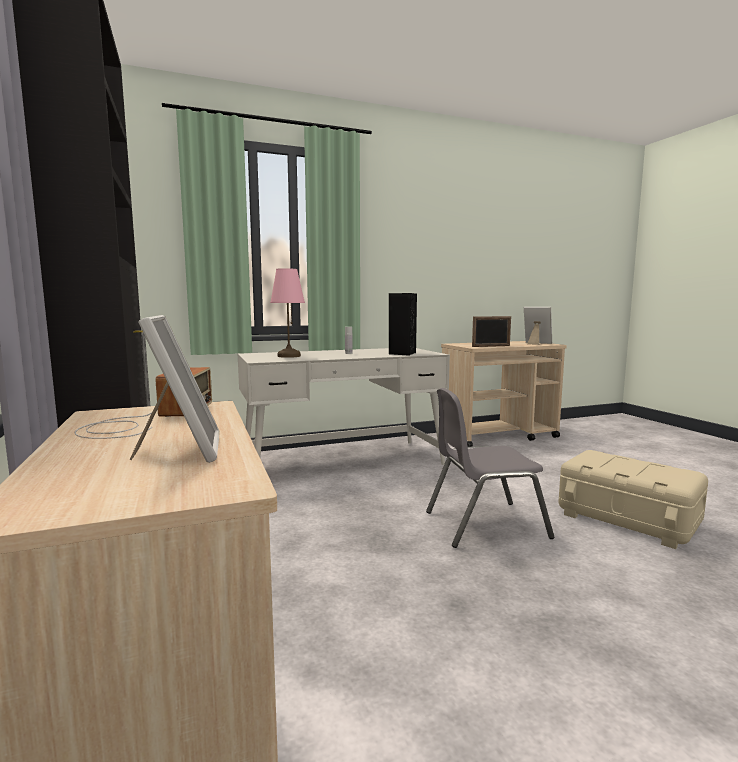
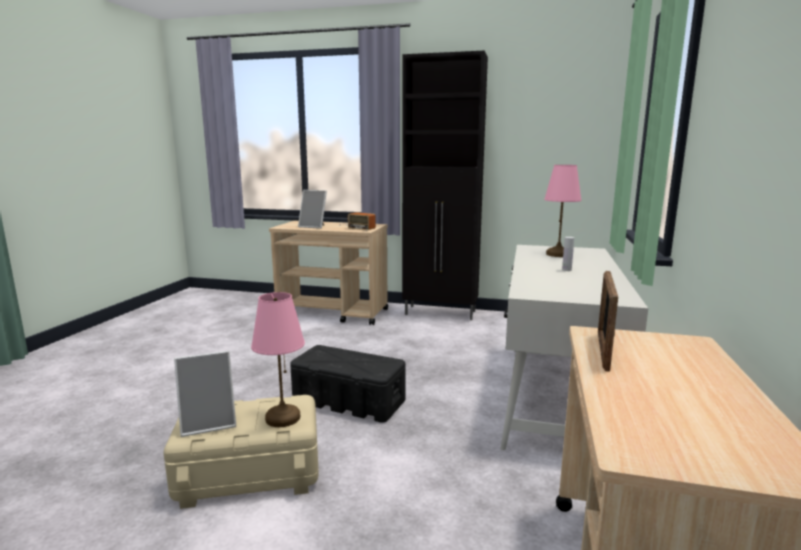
camera: 125 degrees right, 5 degrees up
(402, 353) = (539, 283): black speaker -> none
(484, 524) = (349, 401): grey chair -> black storage box
(536, 343) = (668, 436): picture frame -> picture frame (209, 423)
(602, 457) = (282, 418): none -> pink table lamp

